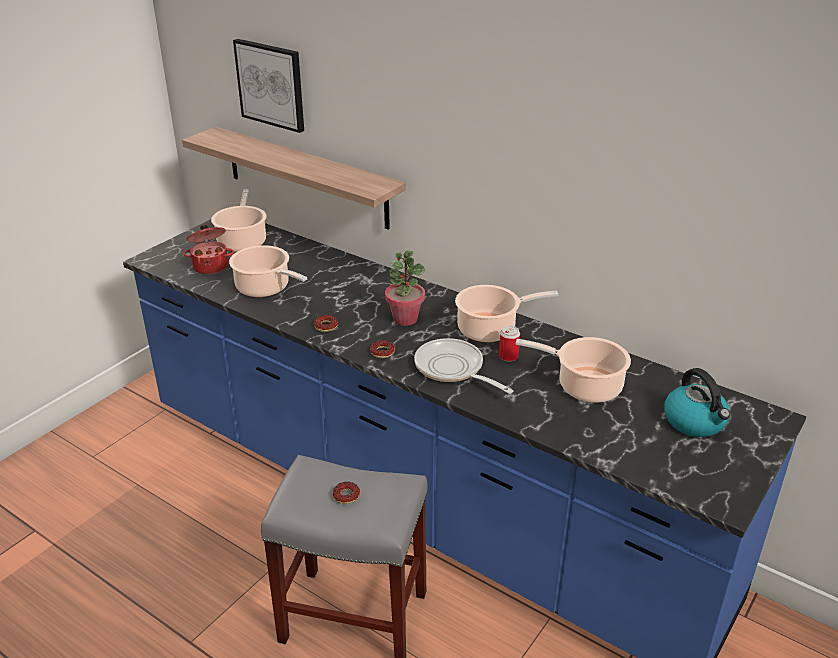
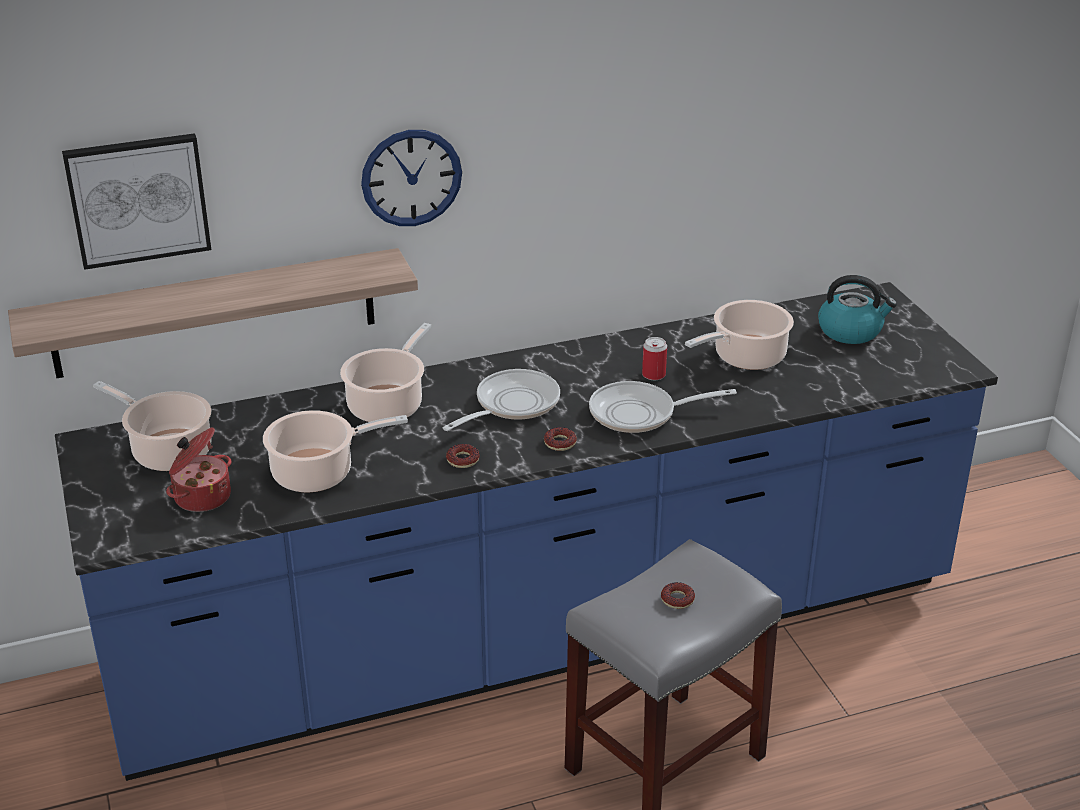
camera: 55 degrees left, 0 degrees up
(405, 319) = (511, 405): potted plant -> frying pan
(415, 133) = (411, 177): none -> wall clock
(490, 329) = (594, 364): cooking pot -> cooking pot (388, 404)

